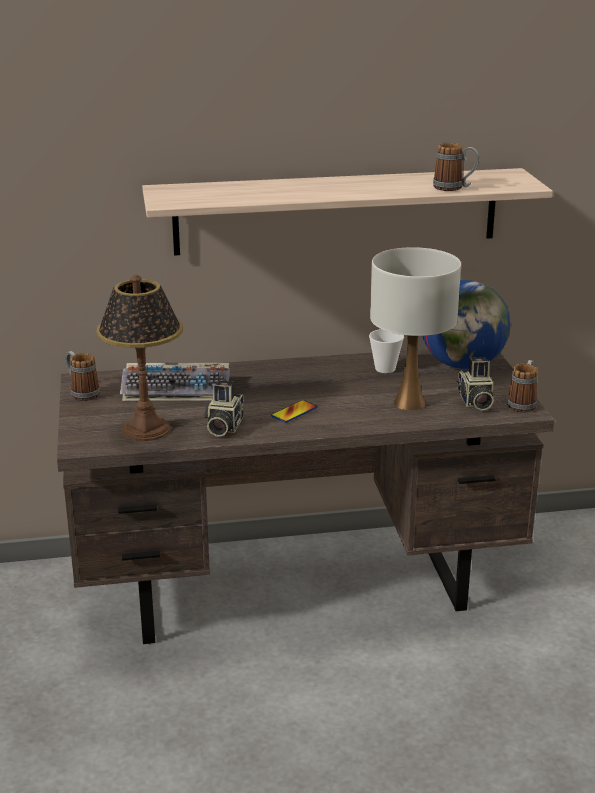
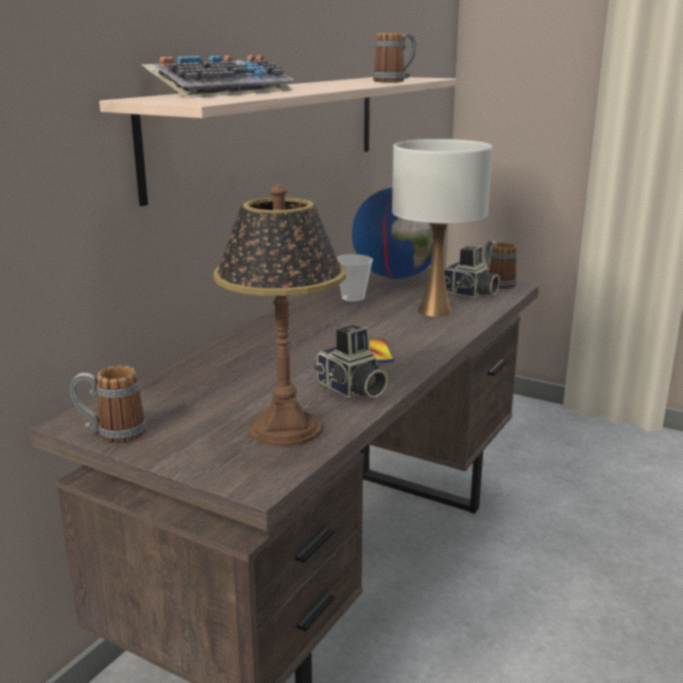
camera: 50 degrees left, 5 degrees down
(178, 390) = (221, 382): keyboard -> keyboard (222, 92)

